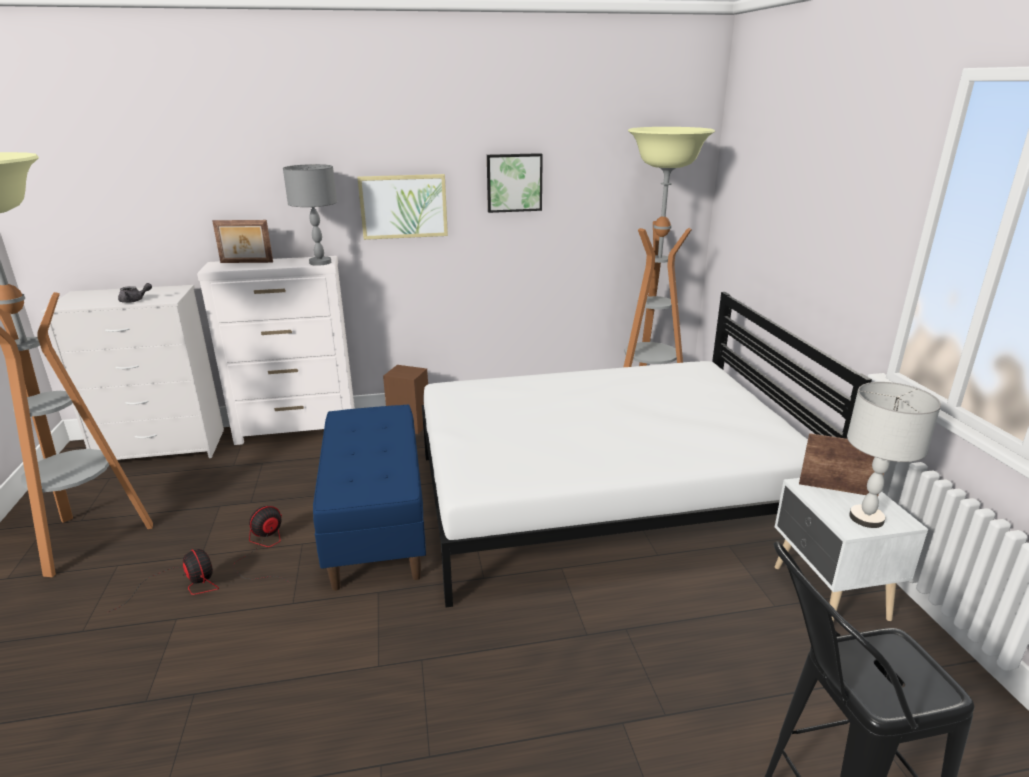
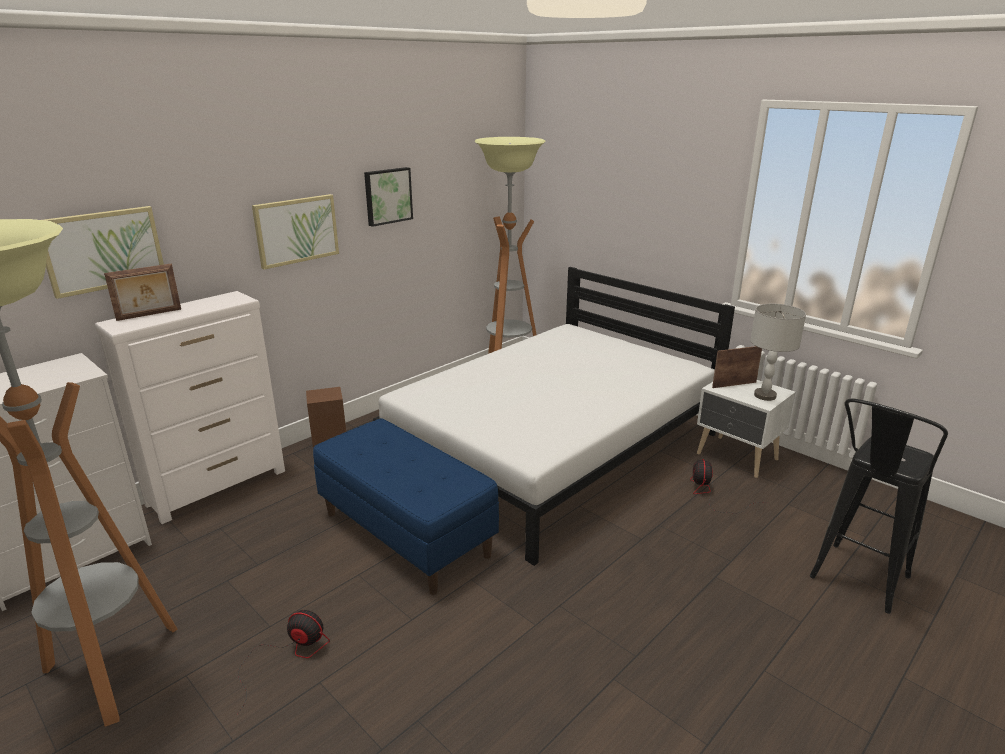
camera: 35 degrees left, 0 degrees up
(135, 300) = (43, 384): grey teapot -> none
(218, 201) = (103, 250): none -> picture
(264, 550) = (329, 595): fan -> fan (712, 495)
(320, 262) = (236, 300): grey table lamp -> none

